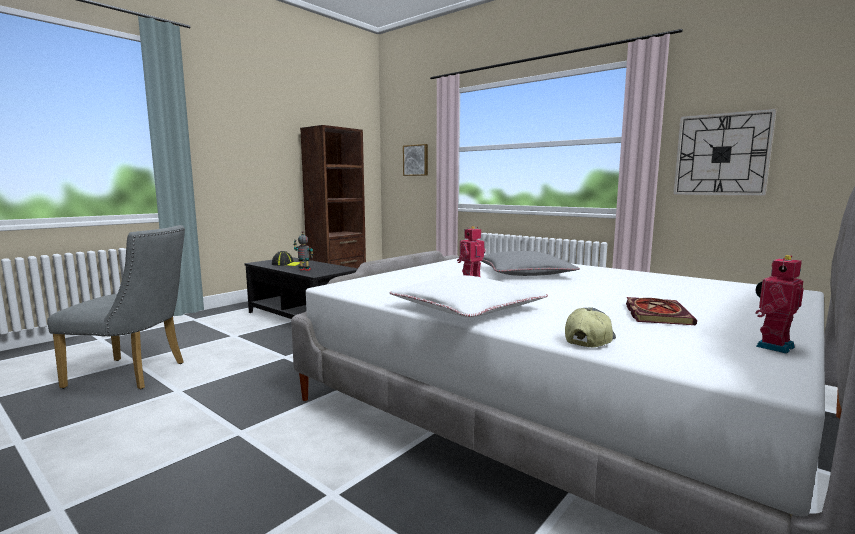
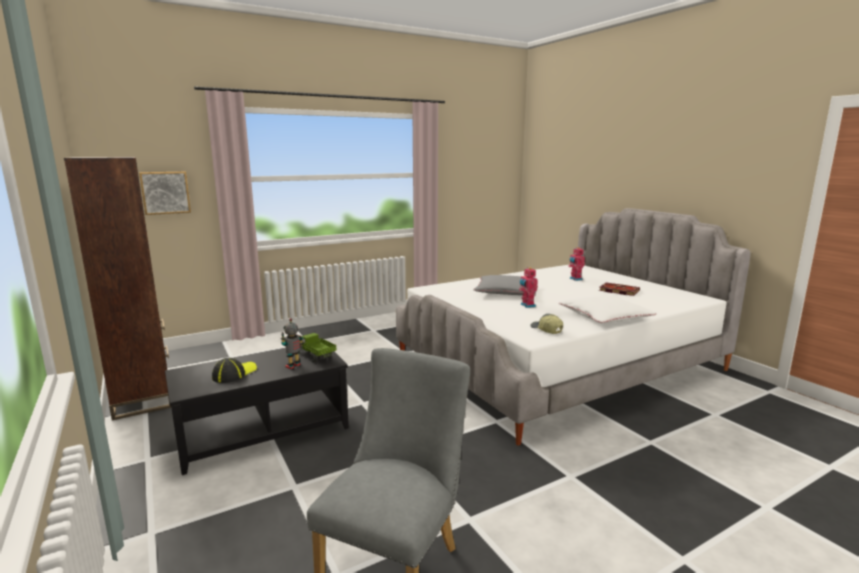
camera: 70 degrees left, 5 degrees up
(326, 270) = (313, 356): none -> toy truck
(588, 340) = (663, 307): cap -> cap (546, 330)
(721, 154) = (462, 187): wall clock -> none
(772, 346) = (665, 289): toy robot -> toy robot (575, 279)

